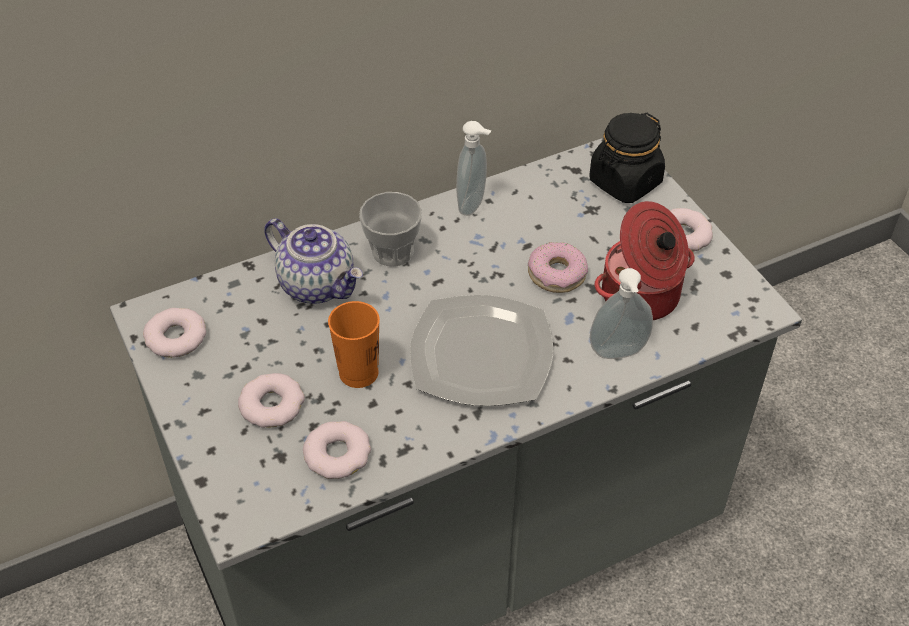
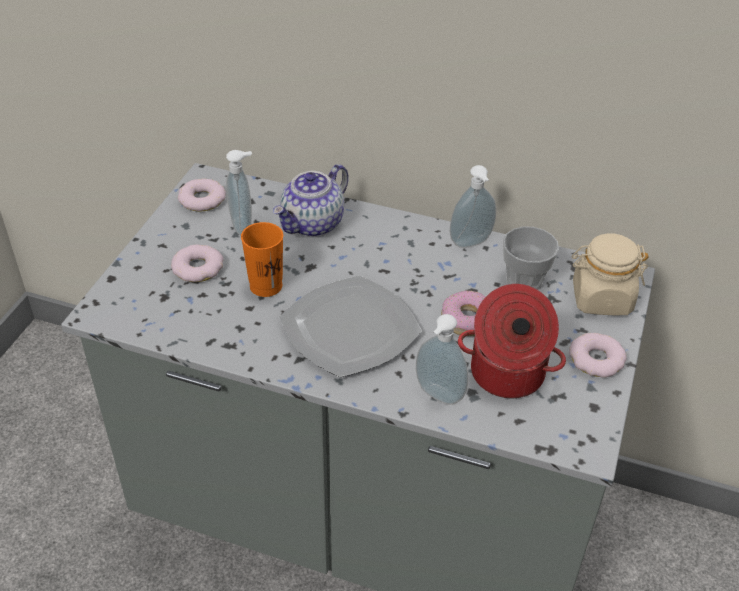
camera: 45 degrees right, 5 degrees down
(256, 333) = (244, 226): none -> soap dispenser
(318, 284) = (313, 224): teapot -> teapot turned 45 degrees clockwise
(337, 454) = (192, 319): donut -> none
(392, 252) = (381, 236): cup -> cup (524, 280)
(625, 182) = (601, 298): black jar -> beige jar

